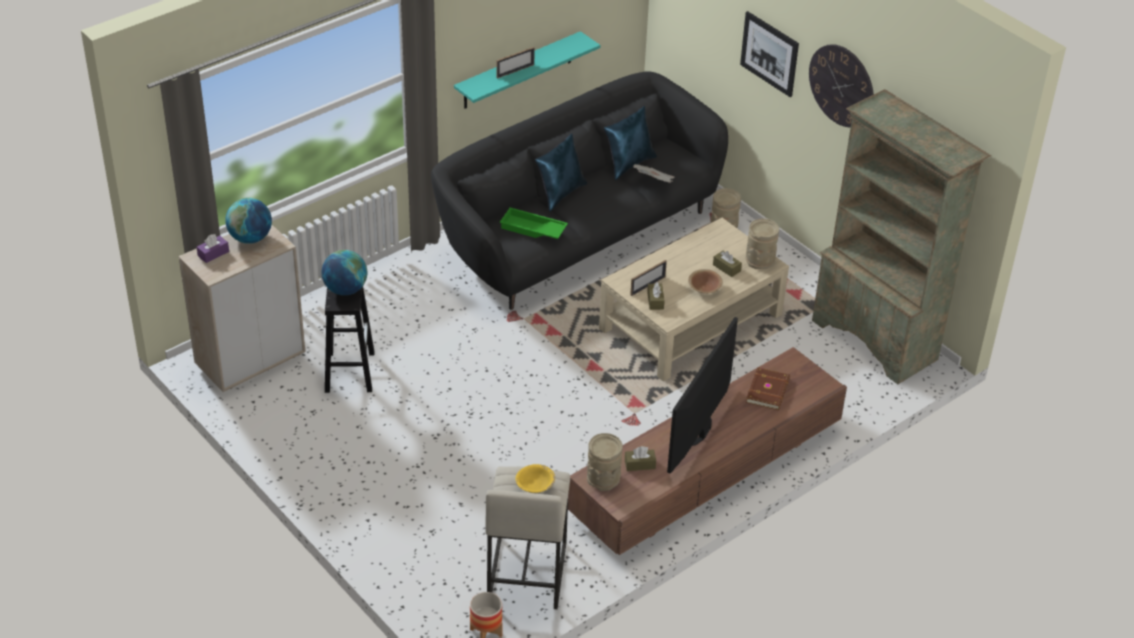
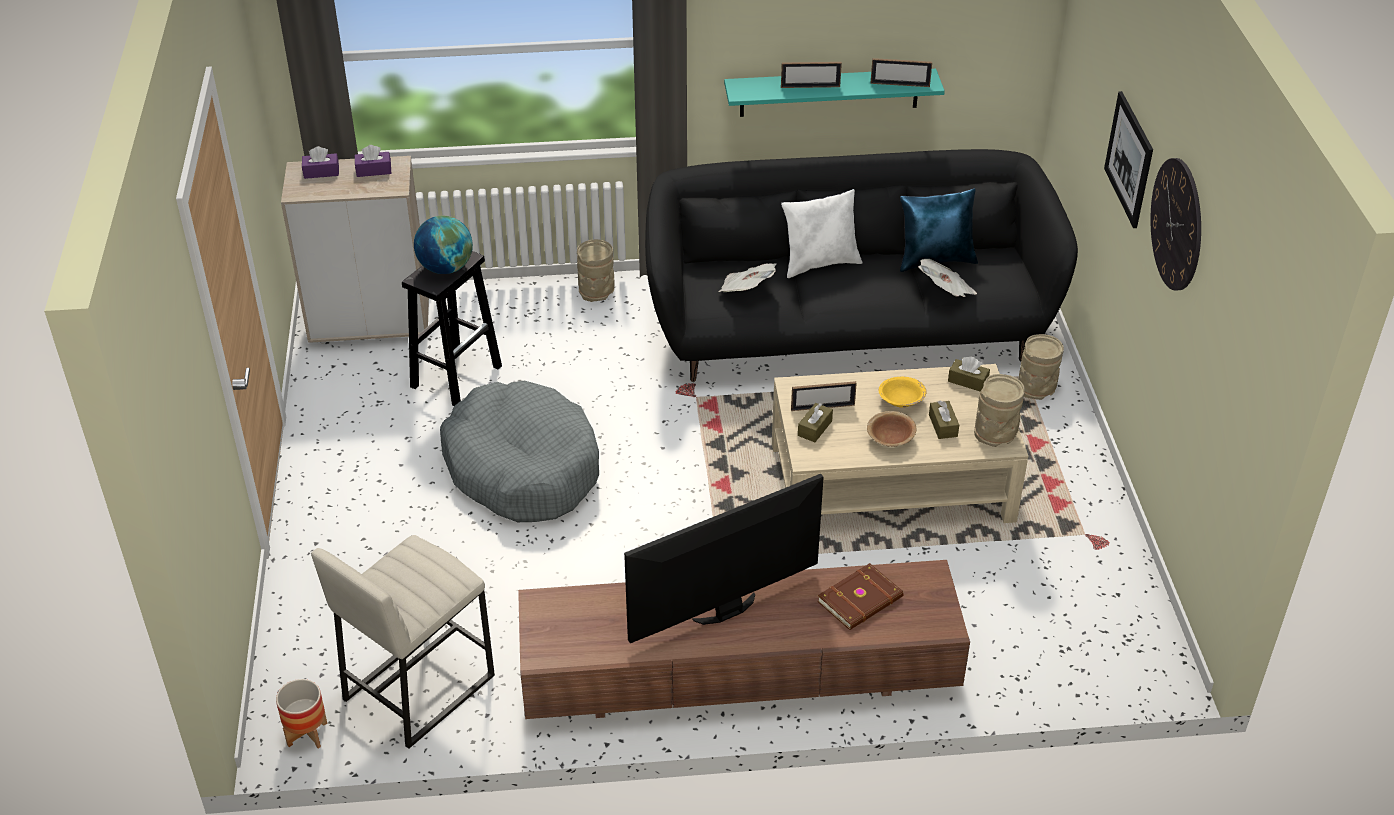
camera: 35 degrees right, 0 degrees up
(250, 238) = (373, 170): globe -> purple tissue box
(456, 412) = (522, 468): none -> grey dog bed
(532, 229) = (746, 290): green tray -> newspaper
(535, 486) = (421, 576): yellow bowl -> yellow bowl (901, 401)
(560, 193) = (820, 263): blue pillow -> white pillow
(569, 50) = (900, 84): none -> picture frame
(604, 478) = (554, 612): beige vase -> beige vase (597, 291)
(640, 464) = (613, 616): brown tissue box -> brown tissue box (968, 381)
(875, 339) = (1116, 607): green bookcase -> none

